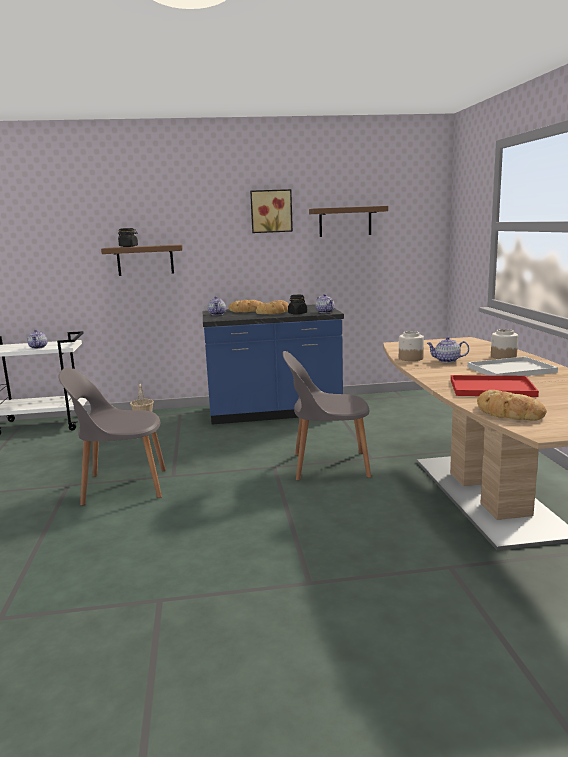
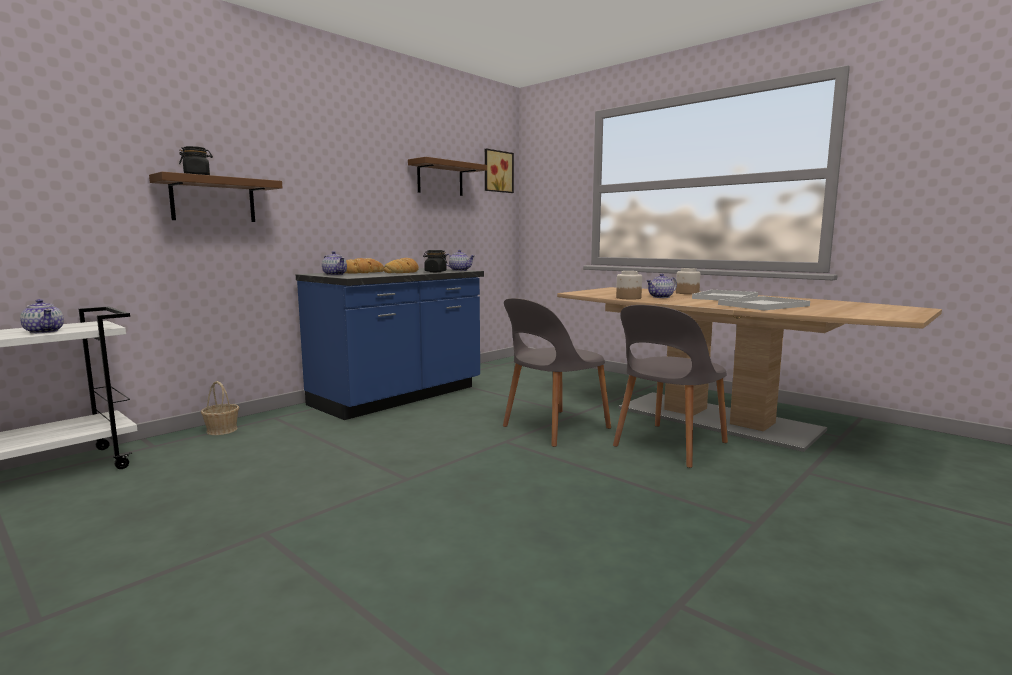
camera: 40 degrees left, 5 degrees down
(122, 486) = (360, 509): grey chair -> grey chair (668, 445)
(271, 211) = (370, 155): picture -> picture (497, 171)
(490, 388) = (763, 305): red tray -> white tray
(508, 413) = (836, 313): bread -> none

